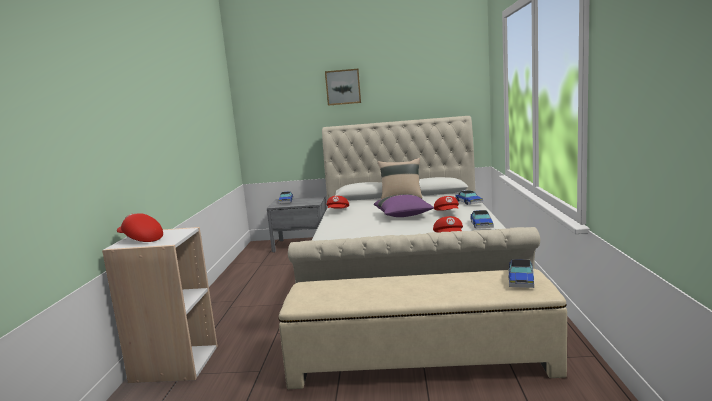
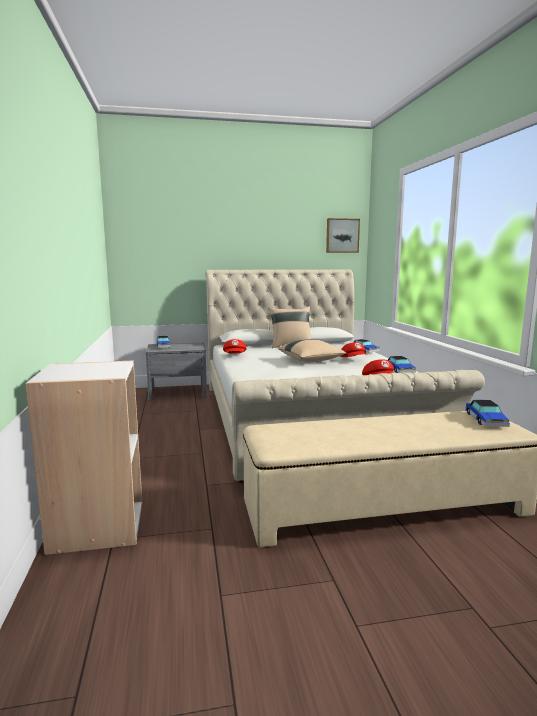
camera: 15 degrees left, 0 degrees up
(140, 239) = (68, 372): red cap -> none
(343, 87) = (228, 230): picture -> picture (342, 235)
(403, 216) = (311, 361): purple pillow -> beige pillow

